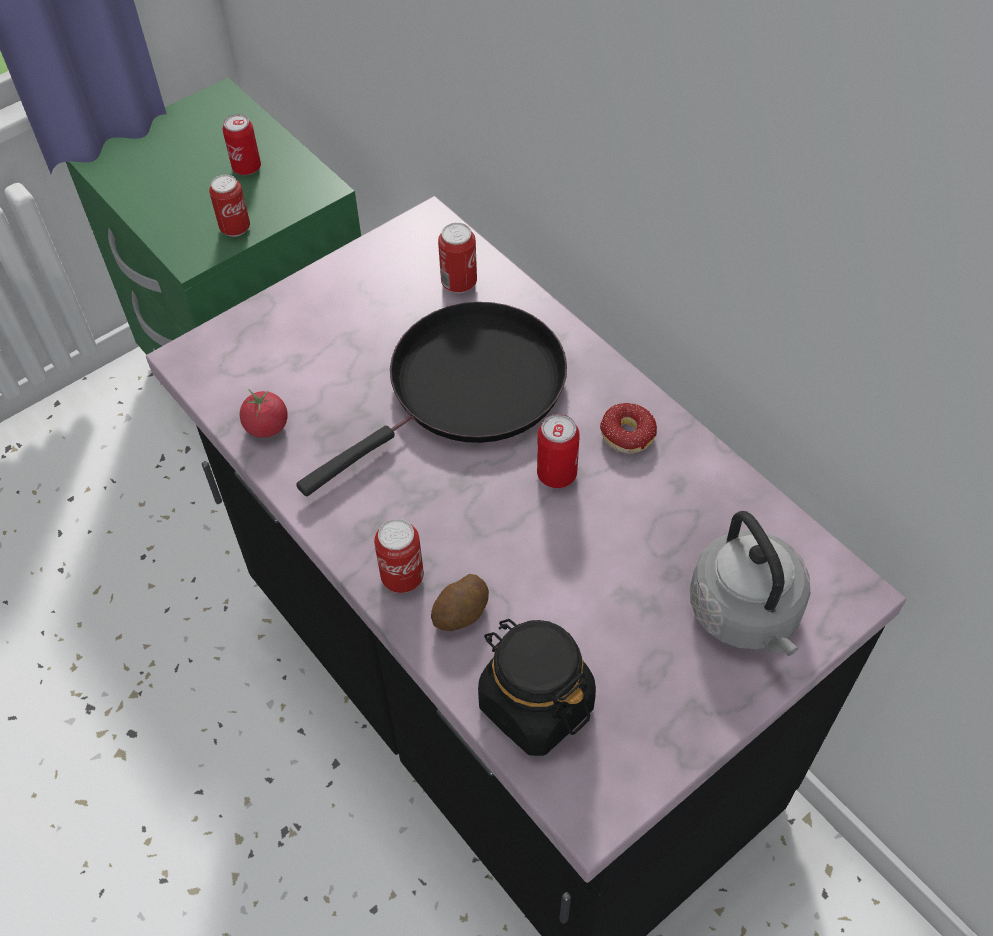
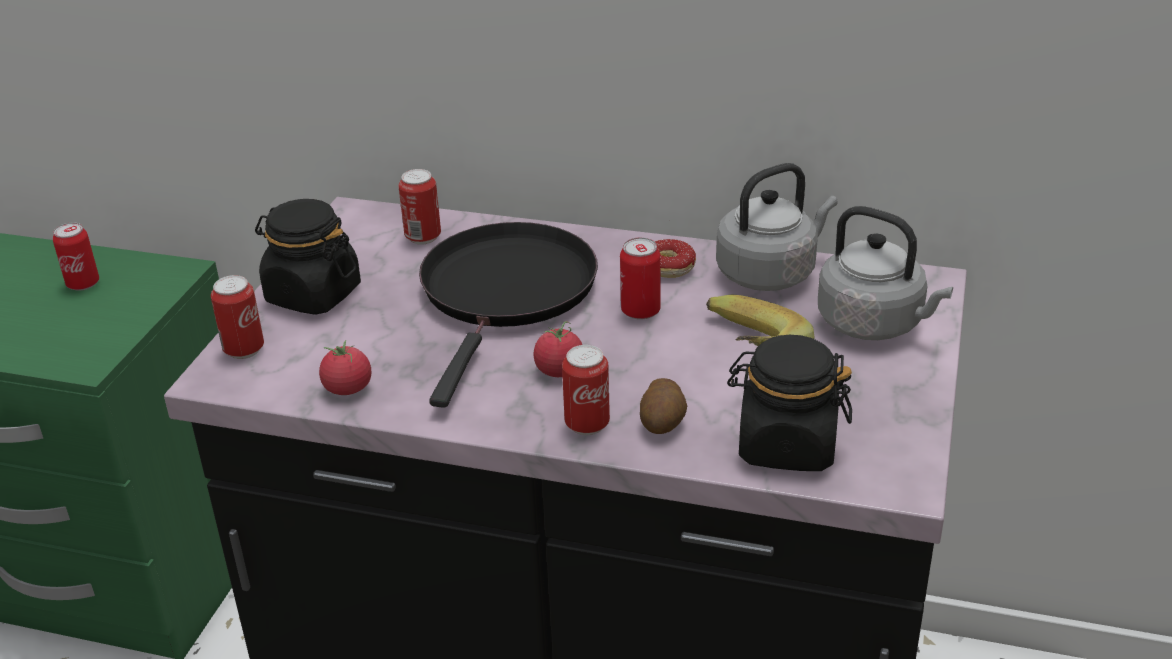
camera: 35 degrees left, 20 degrees down
(235, 228) = (115, 328): can -> can (244, 350)
(324, 305) = (312, 294): none -> black jar
(433, 504) = (559, 370): none -> tomato
(596, 581) = (745, 356): none -> banana
(711, 494) = (770, 273): none -> grey kettle

